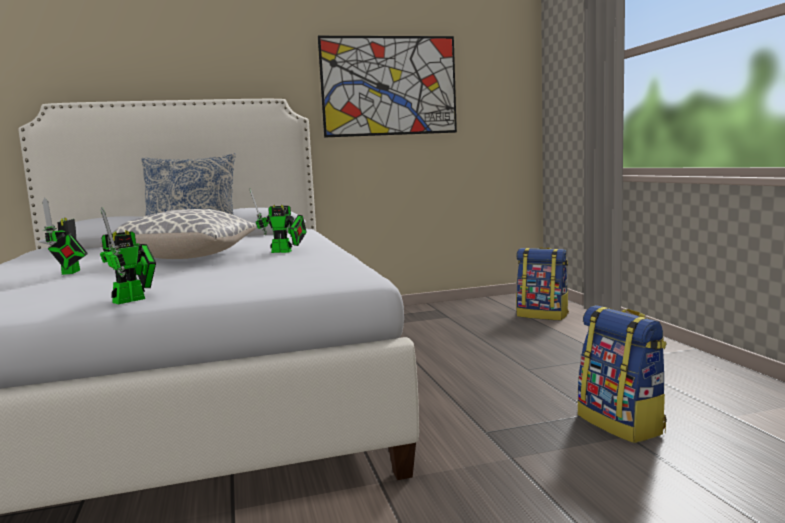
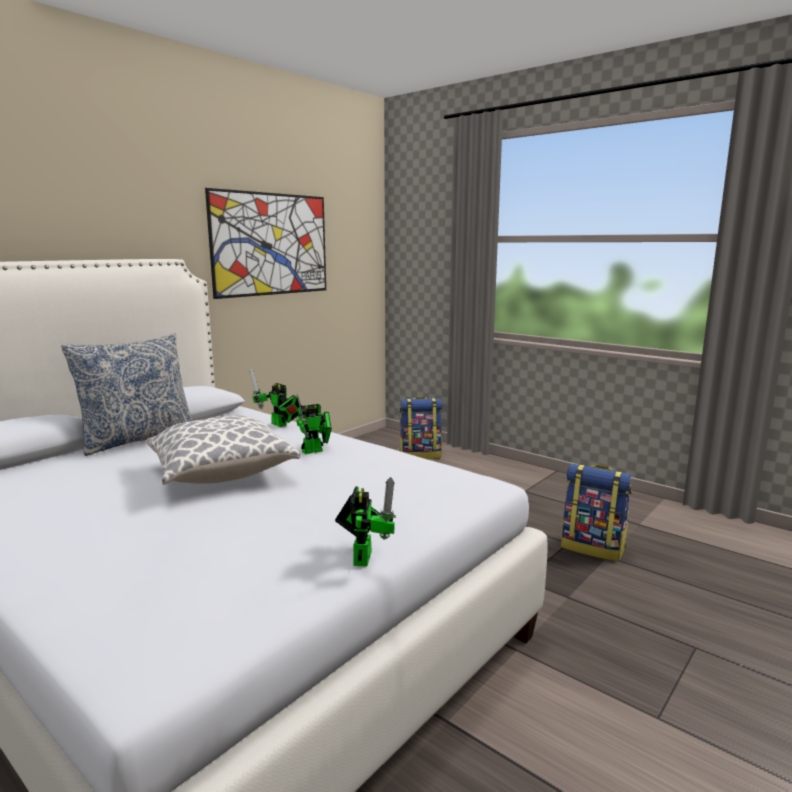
camera: 35 degrees left, 5 degrees up
(69, 273) = (152, 527): toy robot -> toy robot (280, 425)

